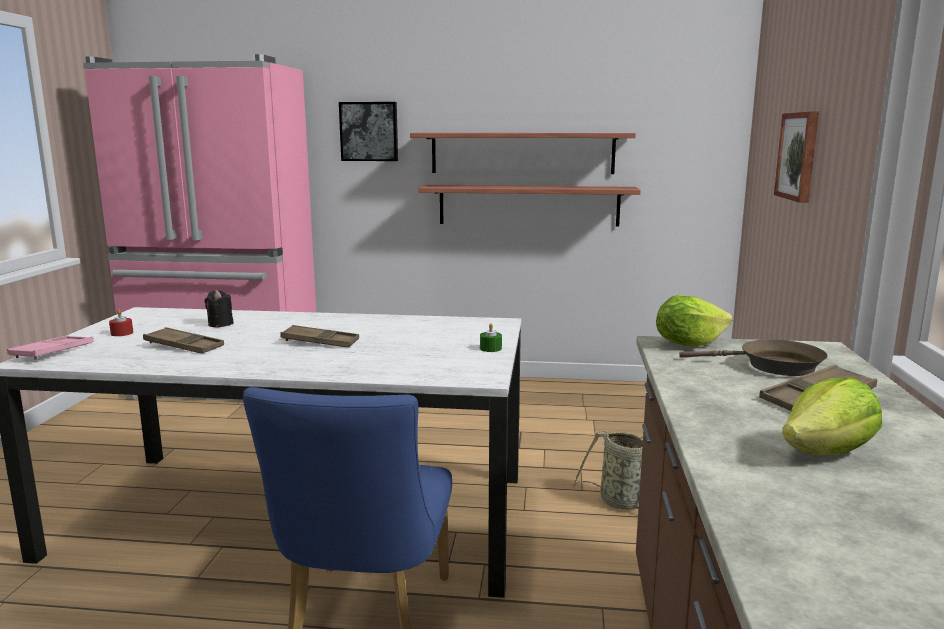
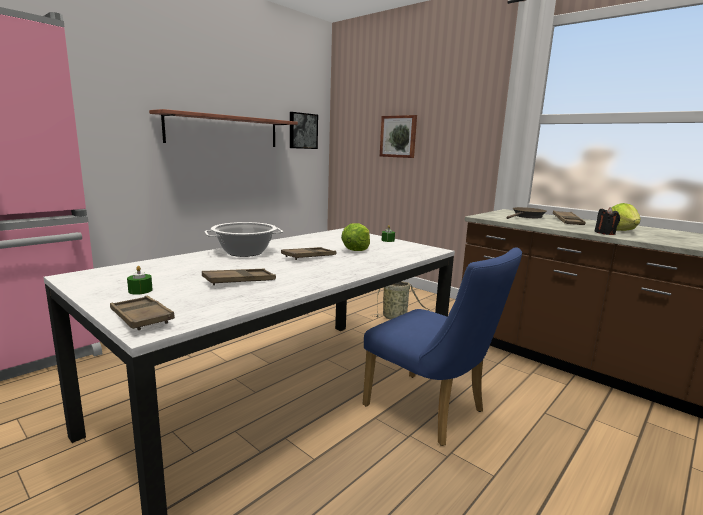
camera: 55 degrees left, 0 degrees up
(53, 352) = (141, 318): pink tray -> brown tray
(122, 333) = (140, 290): red candle -> green candle
(220, 324) = (197, 265): black candle -> black candle (605, 233)
(297, 321) = (245, 252): none -> cooking pot
(369, 131) = (106, 105): picture -> picture (302, 131)
(528, 205) = (230, 167): shelf -> none
(688, 344) = (486, 215): lettuce -> lettuce (356, 250)

